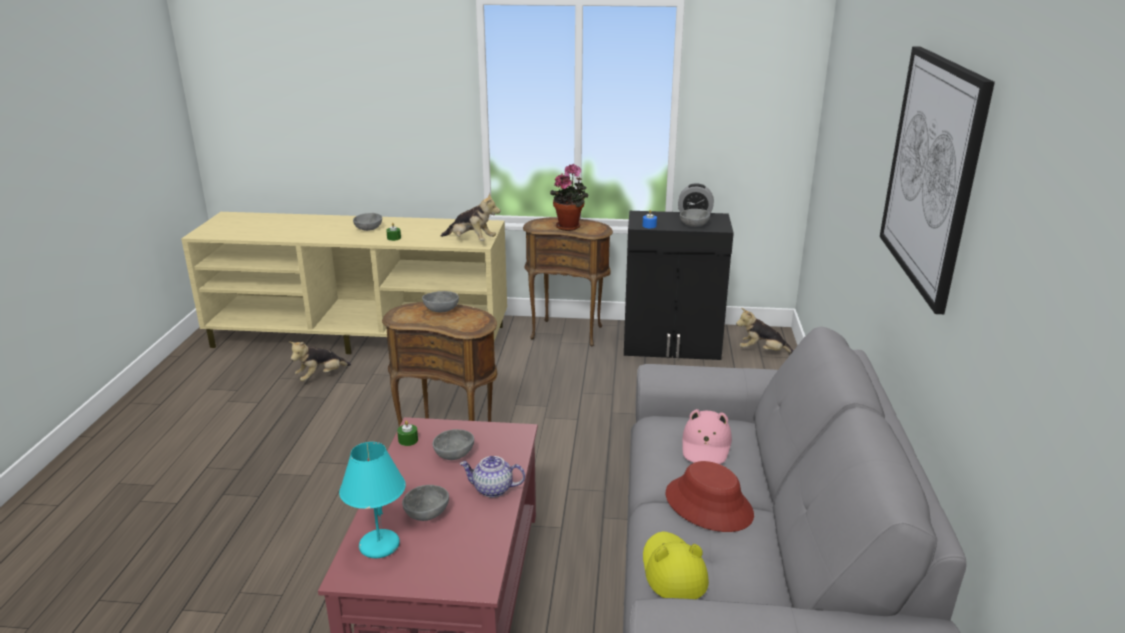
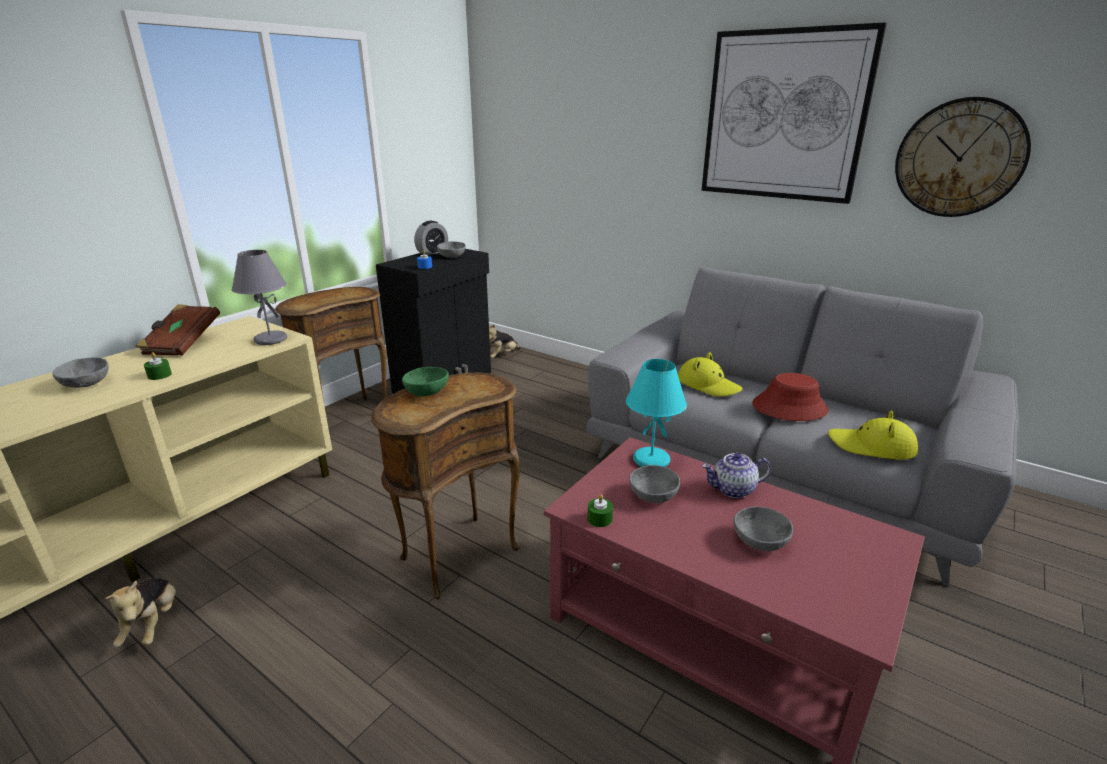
camera: 60 degrees left, 0 degrees up
(378, 545) = (810, 592): turquoise table lamp -> turquoise table lamp (650, 460)
(440, 224) = (182, 344): none -> brown book
(441, 310) = (426, 392): grey bowl -> green bowl
(471, 241) = (270, 340): plush toy -> grey table lamp
(492, 489) = (733, 490): teapot -> teapot turned 45 degrees clockwise
(570, 226) = (331, 297): potted plant -> none
(706, 446) = (708, 385): pink hat -> yellow hat
(1005, 302) = (959, 158): none -> wall clock

